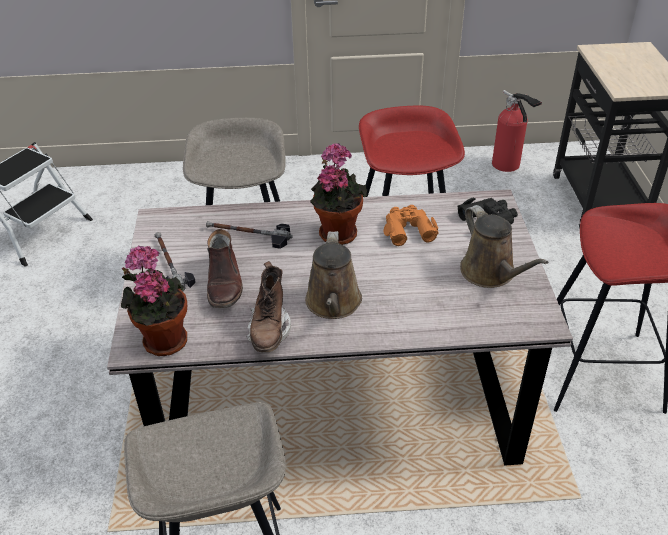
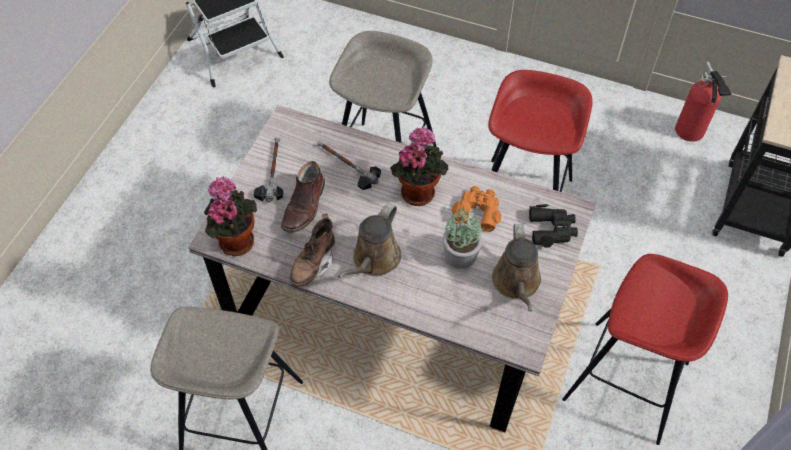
camera: 25 degrees right, 15 degrees up
(418, 269) = (460, 254): none -> potted plant

